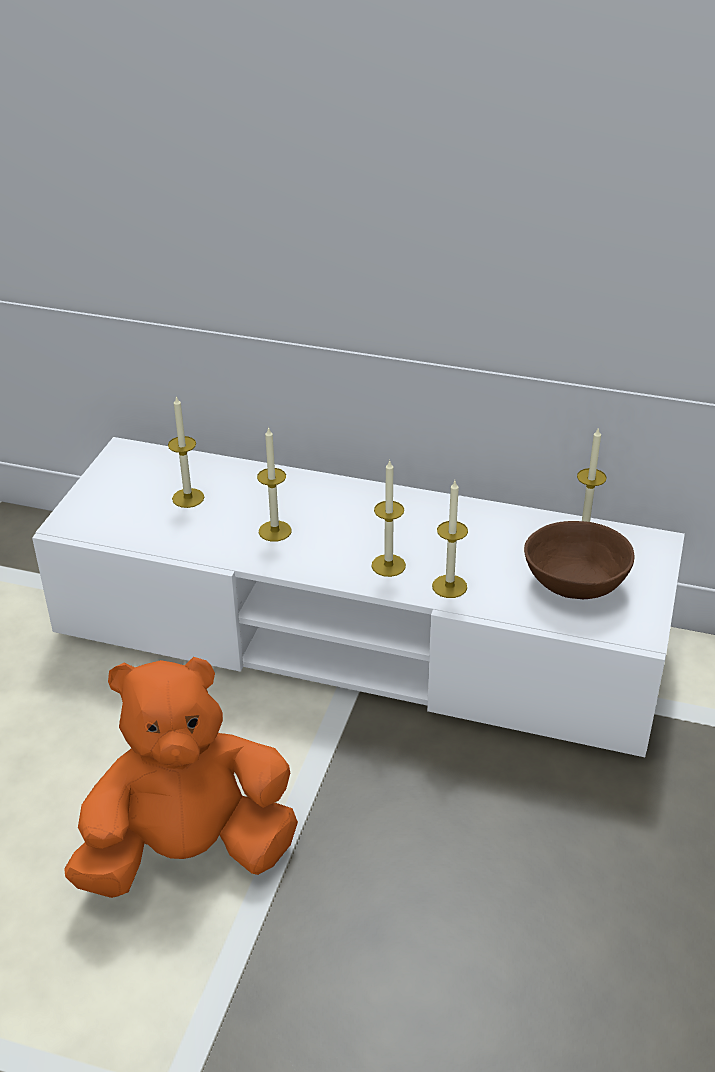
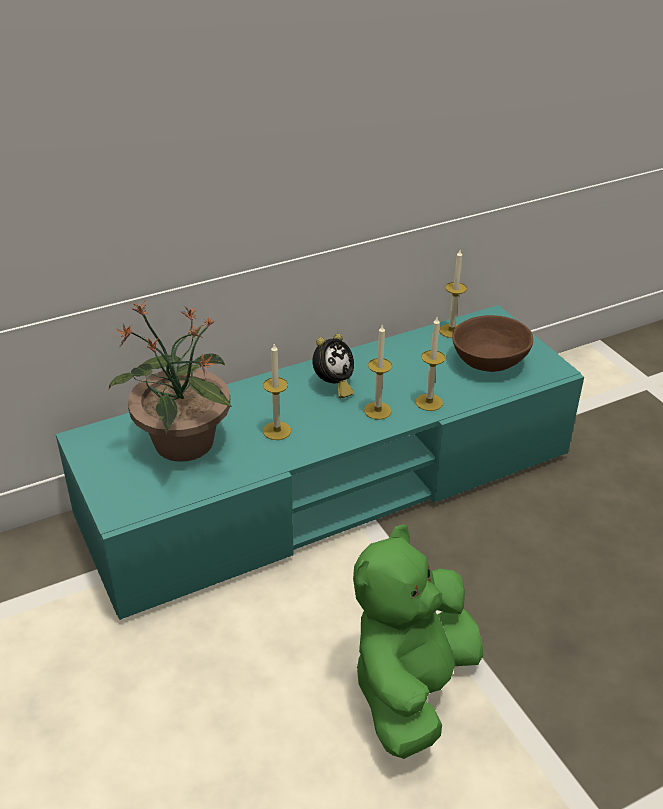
camera: 45 degrees left, 0 degrees up
(188, 498) = (183, 443): candle -> potted plant
(189, 851) = (411, 687): orange plush toy -> green plush toy
(358, 636) = (330, 487): white tv stand -> turquoise tv stand
(383, 520) = (333, 386): none -> alarm clock

